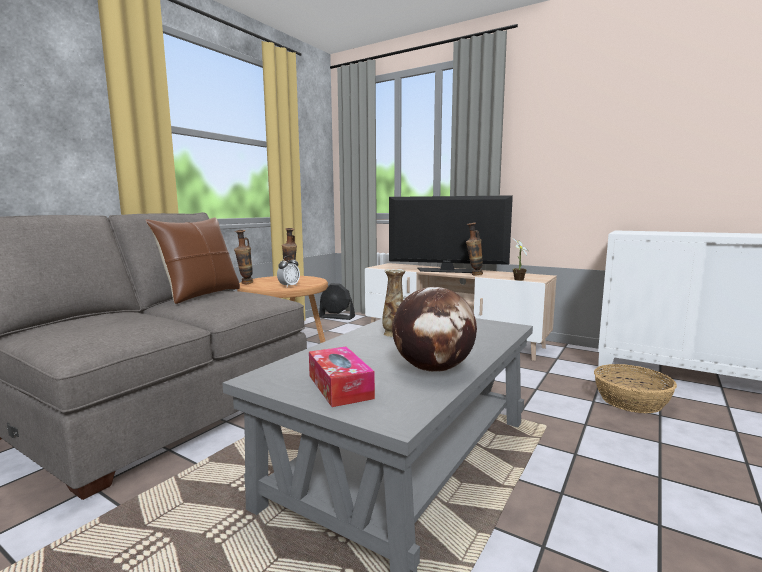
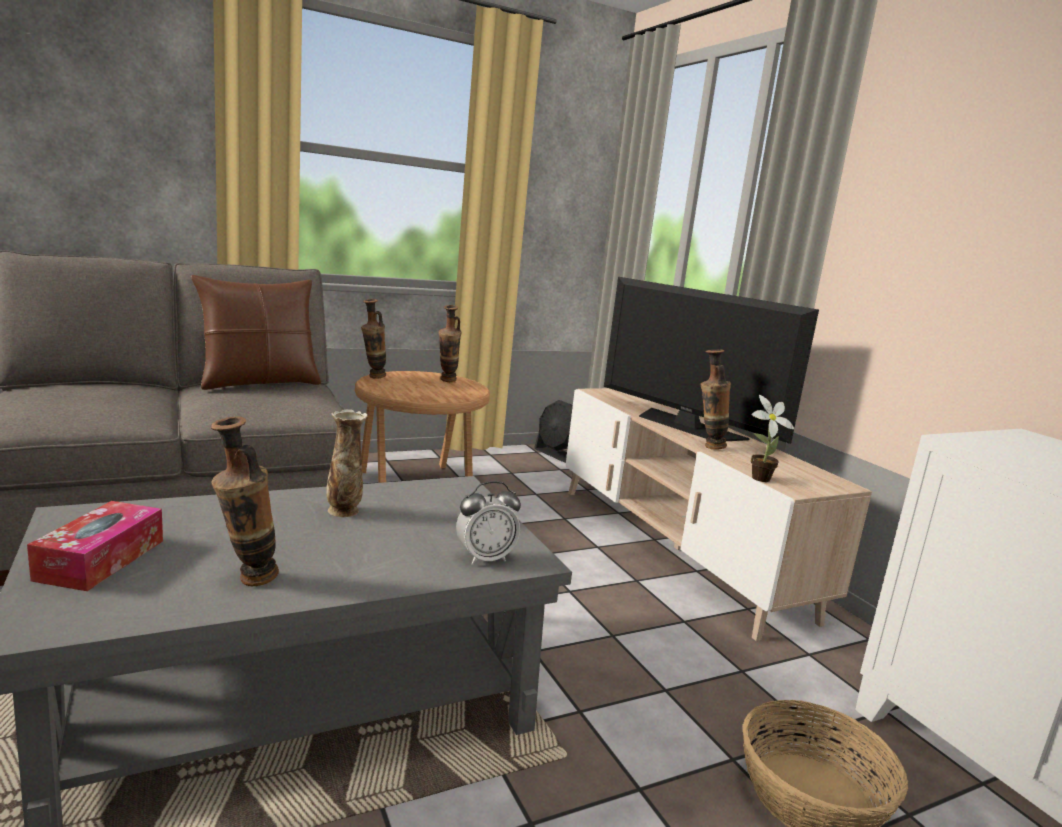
camera: 30 degrees right, 5 degrees up
(289, 286) = (411, 394): alarm clock -> alarm clock (485, 558)
(434, 369) = (246, 581): globe -> vase

